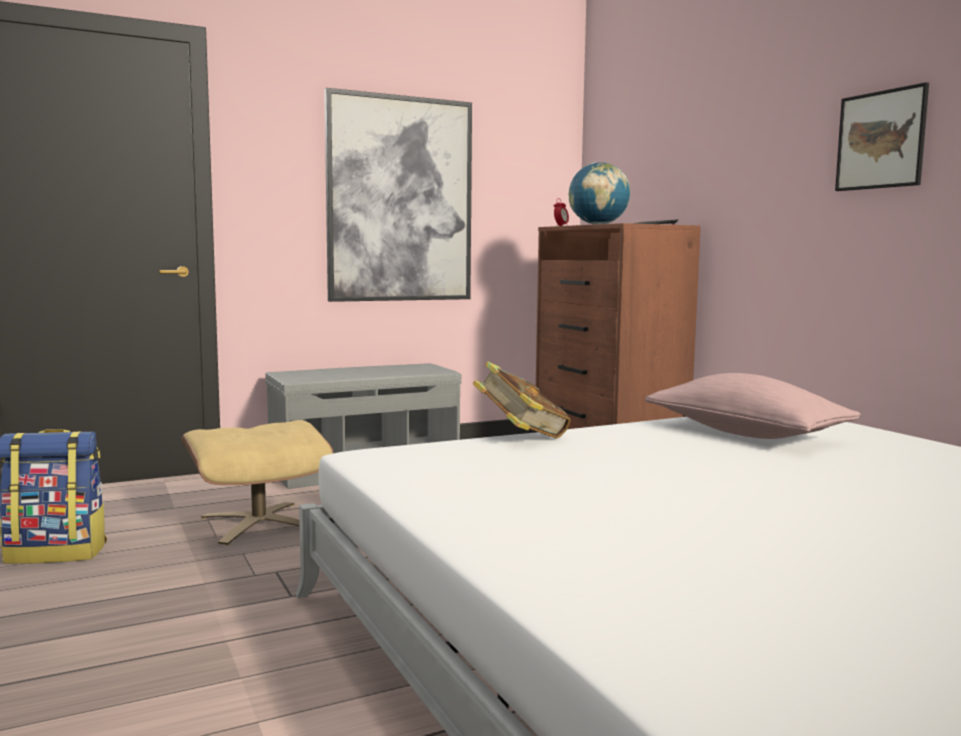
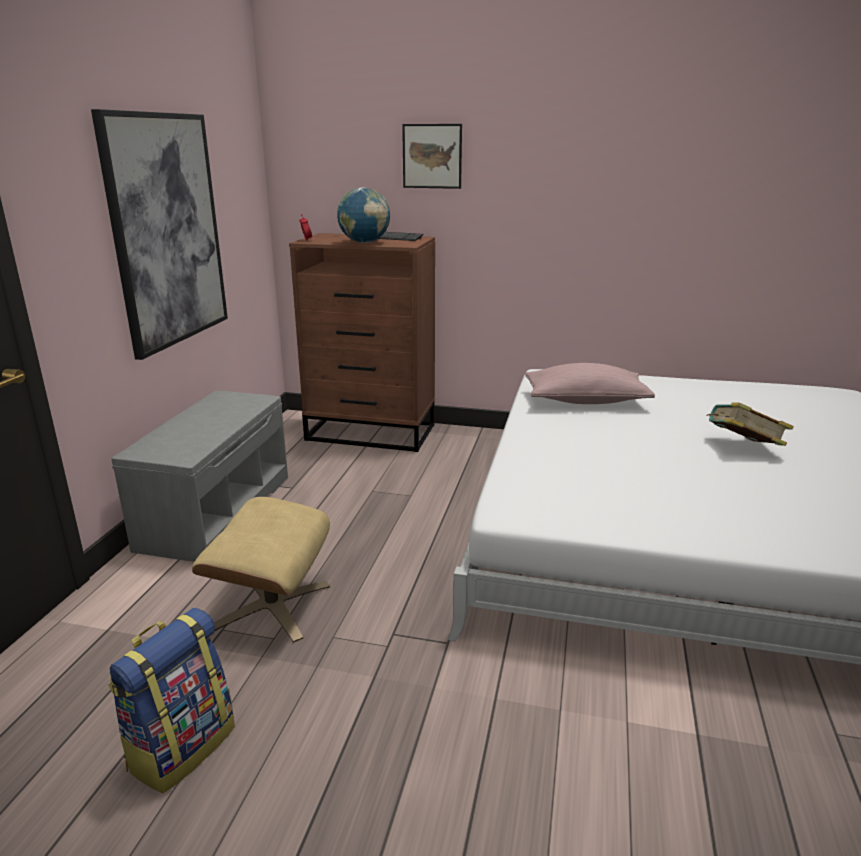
camera: 50 degrees left, 15 degrees up
(520, 436) = (516, 452): book -> book (742, 448)
(880, 140) = (594, 188): picture -> picture (432, 156)

